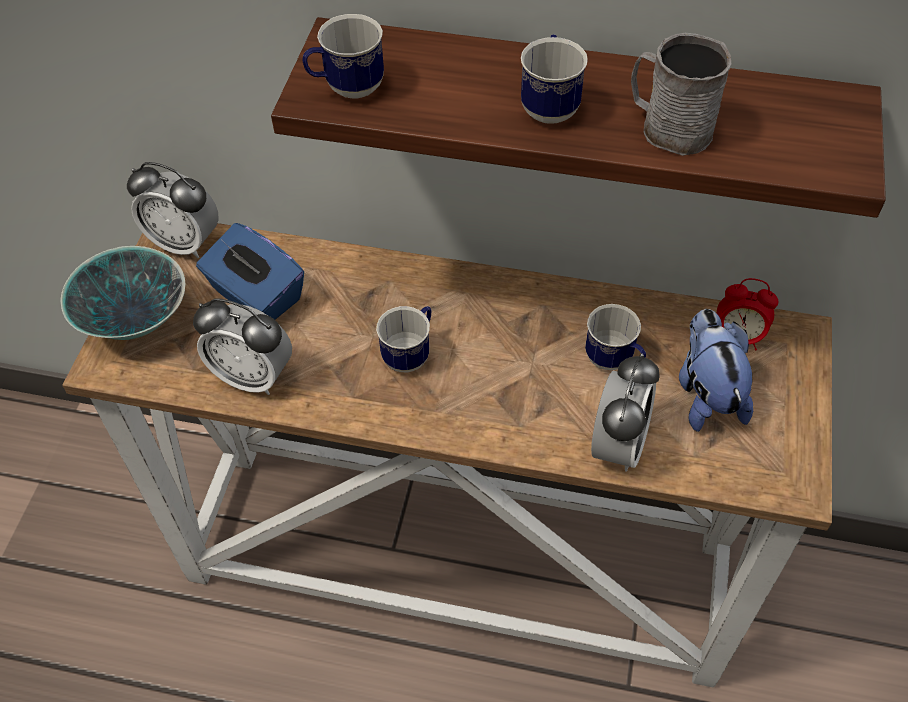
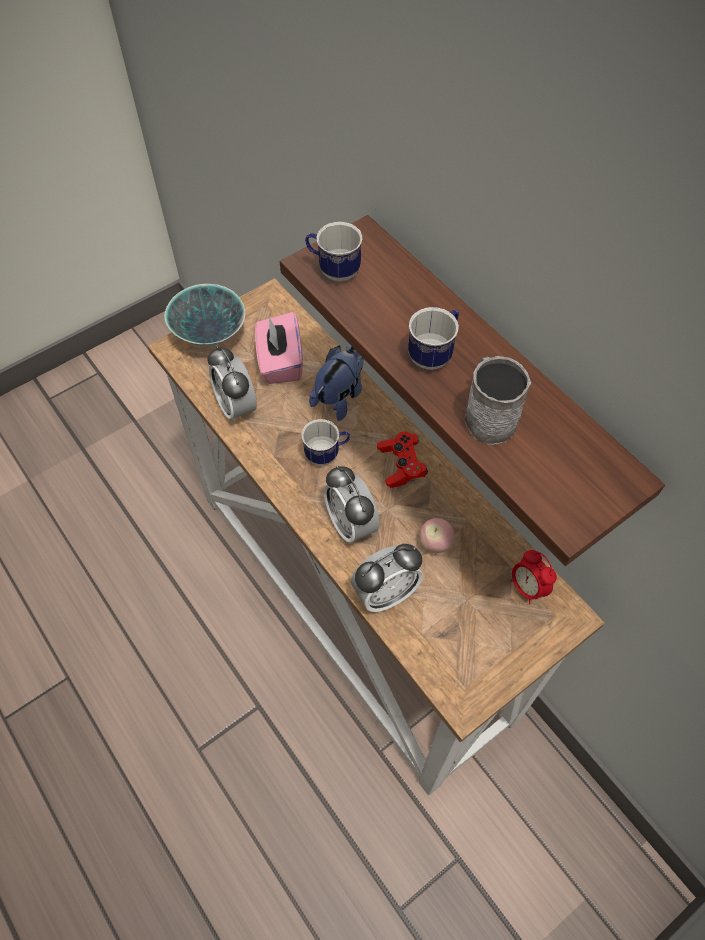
camera: 40 degrees right, 5 degrees up
(185, 243) = (274, 306): alarm clock -> alarm clock (351, 524)
(256, 296) = (280, 362): blue tissue box -> pink tissue box
(500, 310) = (401, 465): none -> red game controller
(614, 361) = (435, 544): mug -> apple
(706, 394) = (469, 606): plush toy -> plush toy (340, 396)

